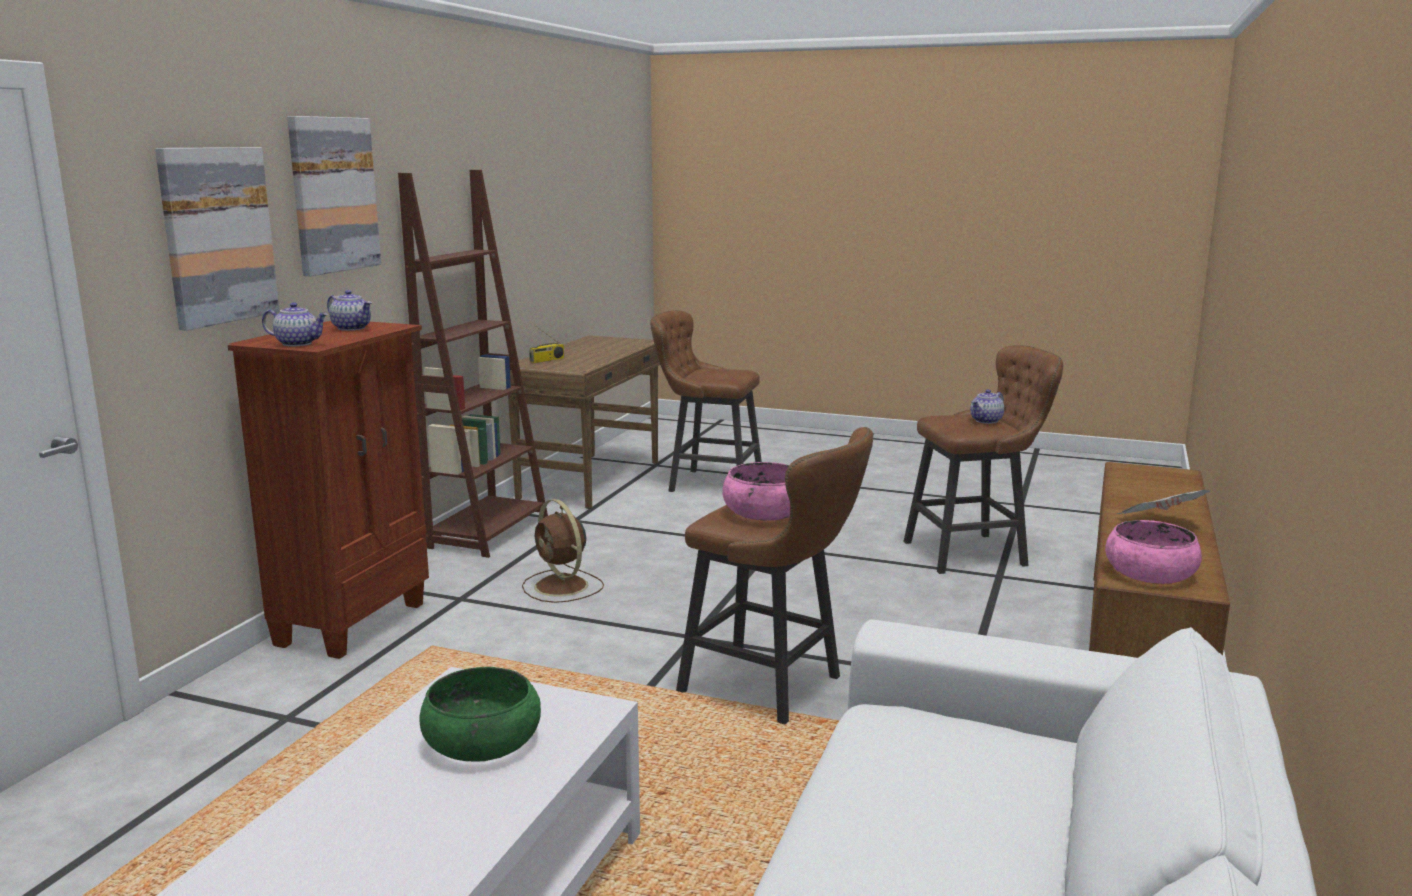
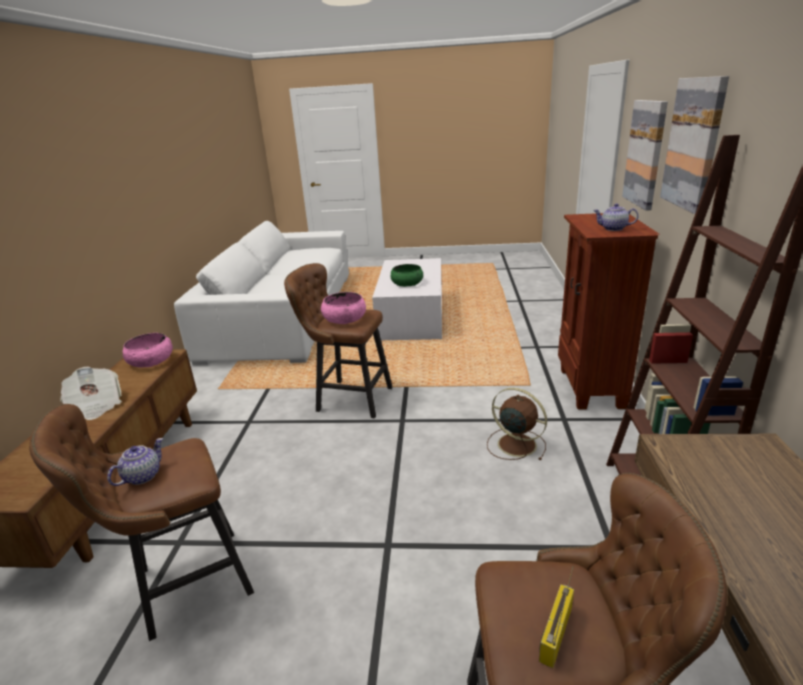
camera: 165 degrees right, 10 degrees up
(298, 344) = (592, 216): teapot -> none
(547, 360) = (769, 475): radio -> radio (555, 631)

